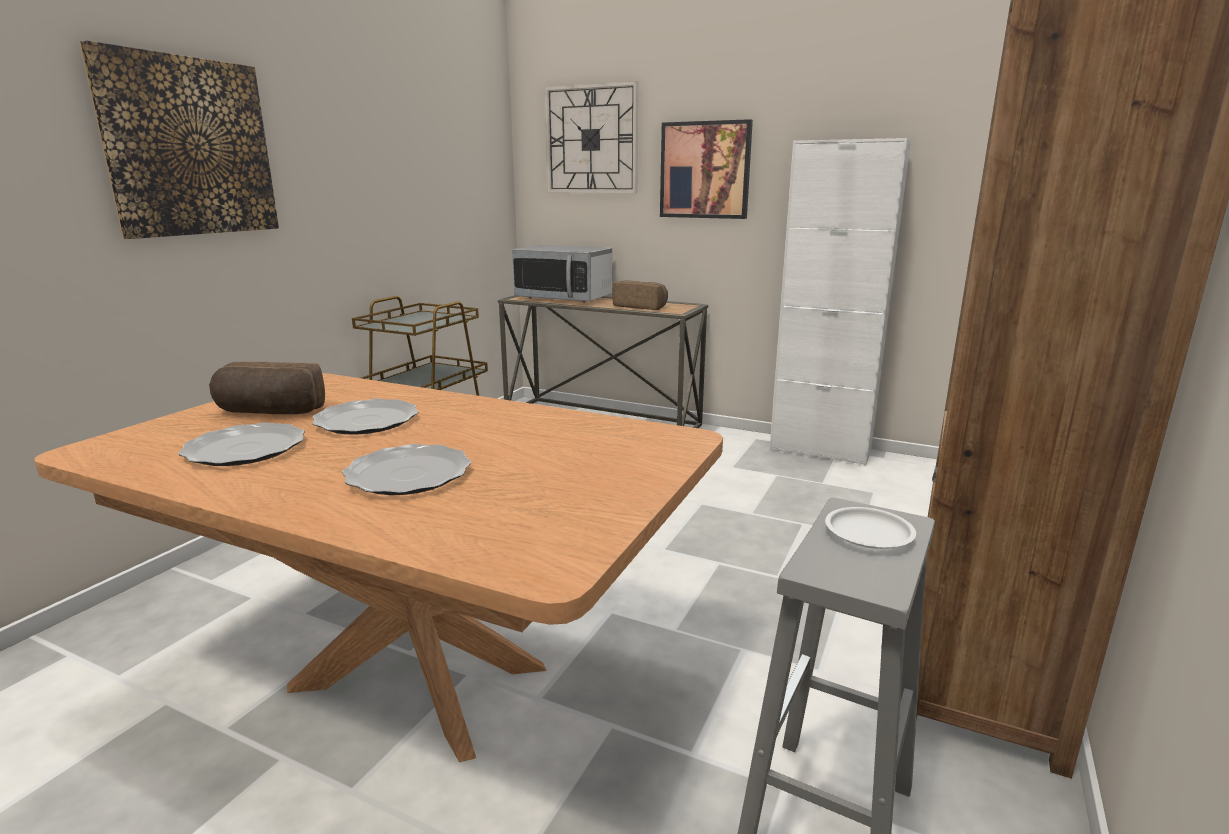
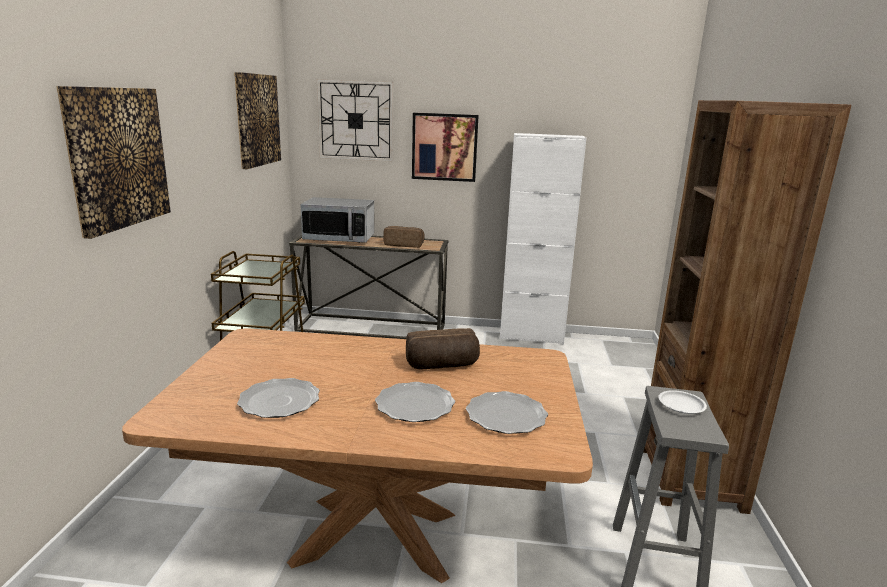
camera: 20 degrees left, 0 degrees up
(269, 412) = (253, 368): bread -> bread (442, 365)
(367, 420) = (335, 367): plate -> plate (506, 415)
(453, 136) = (257, 120): none -> picture

